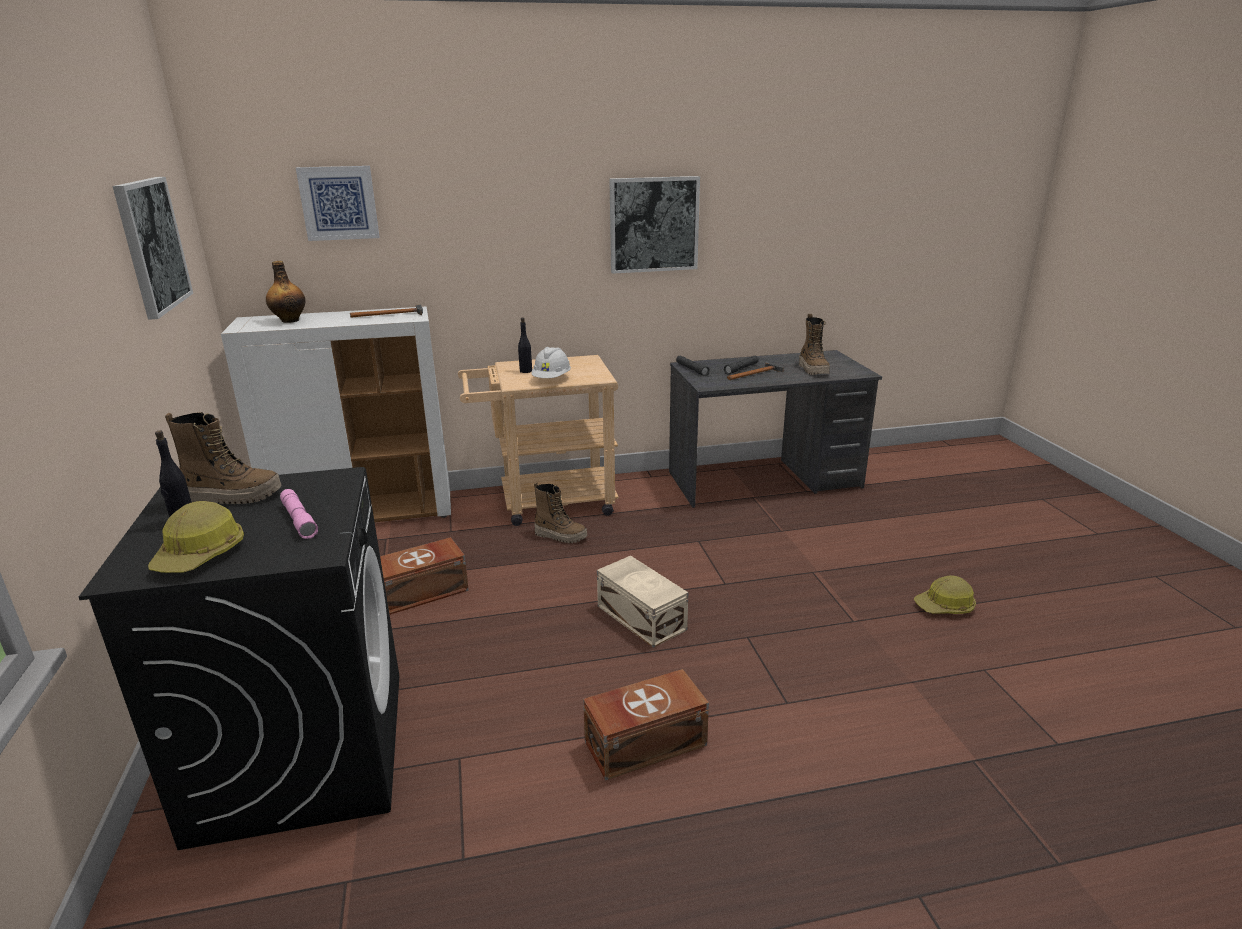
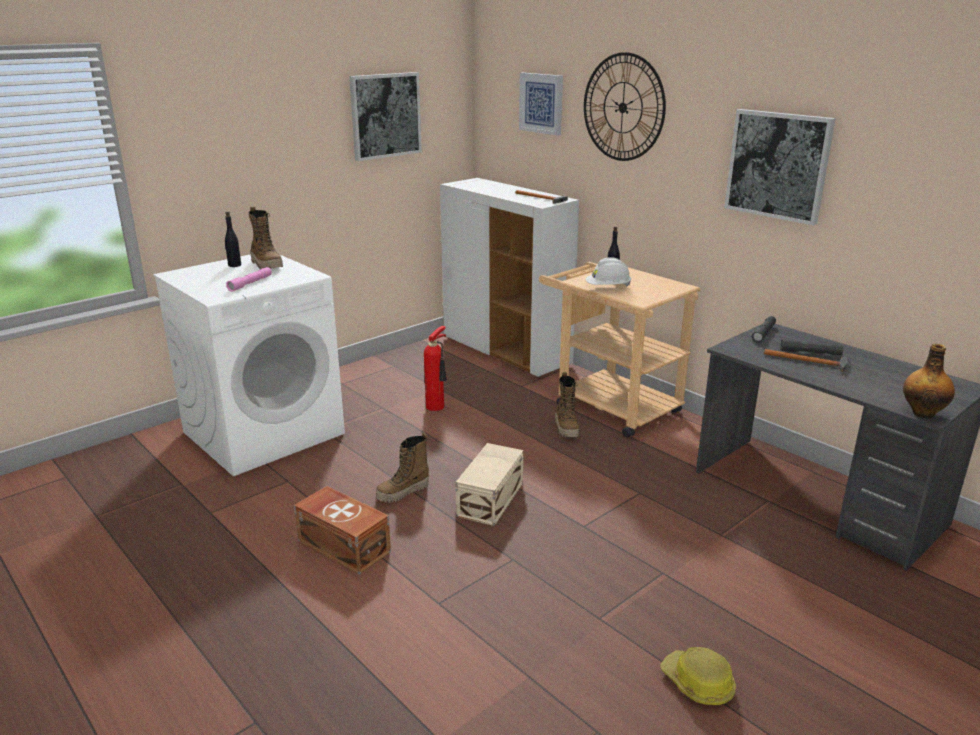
camera: 60 degrees right, 0 degrees up
(201, 554) = (201, 279): hard hat -> none
(290, 320) = (487, 186): bottle -> bottle (923, 413)
(302, 751) = (264, 432): black washing machine -> white washing machine
(423, 592) = (437, 406): brown storage box -> fire extinguisher
(468, 193) = (623, 107): none -> wall clock
(813, 370) = (881, 386): boot -> boot (403, 492)

